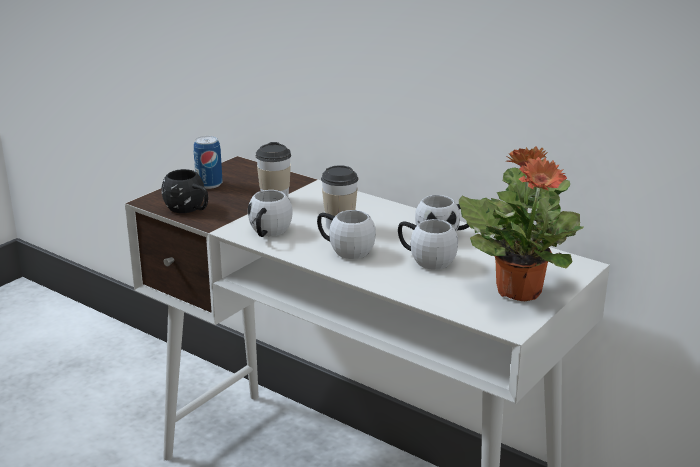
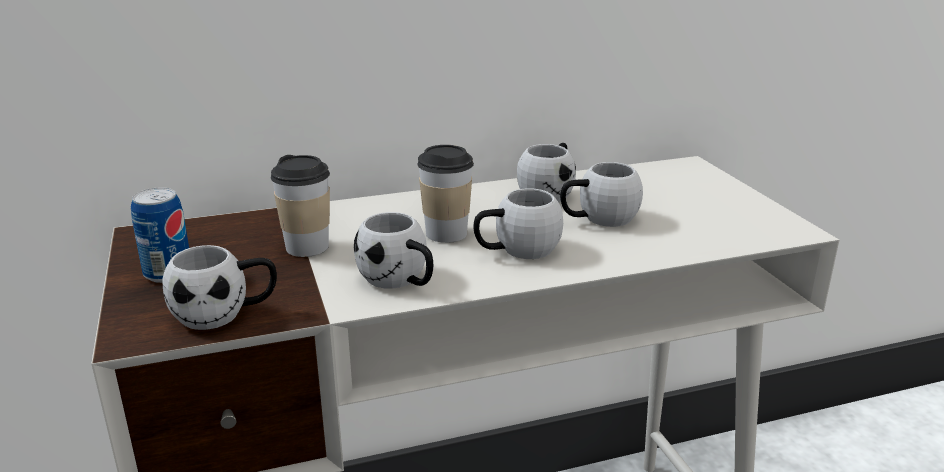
camera: 55 degrees left, 0 degrees up
(189, 209) = (225, 313): black mug -> white mug
(519, 290) = (718, 203): potted plant -> none

